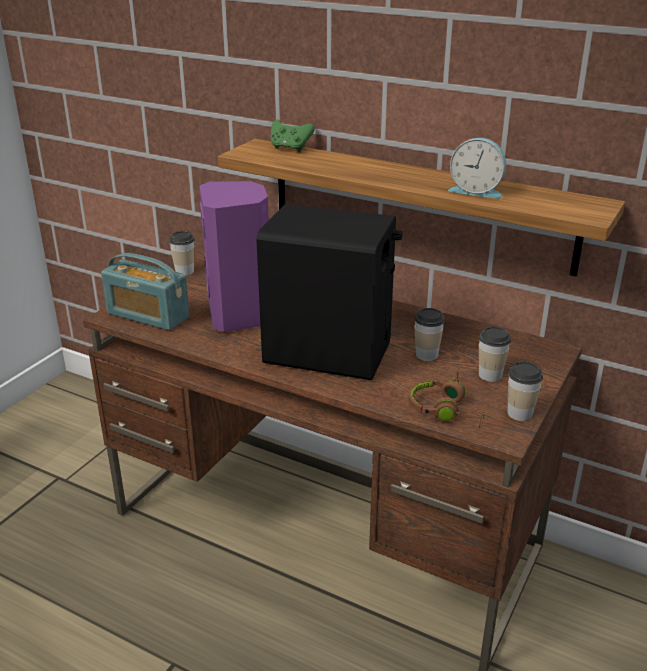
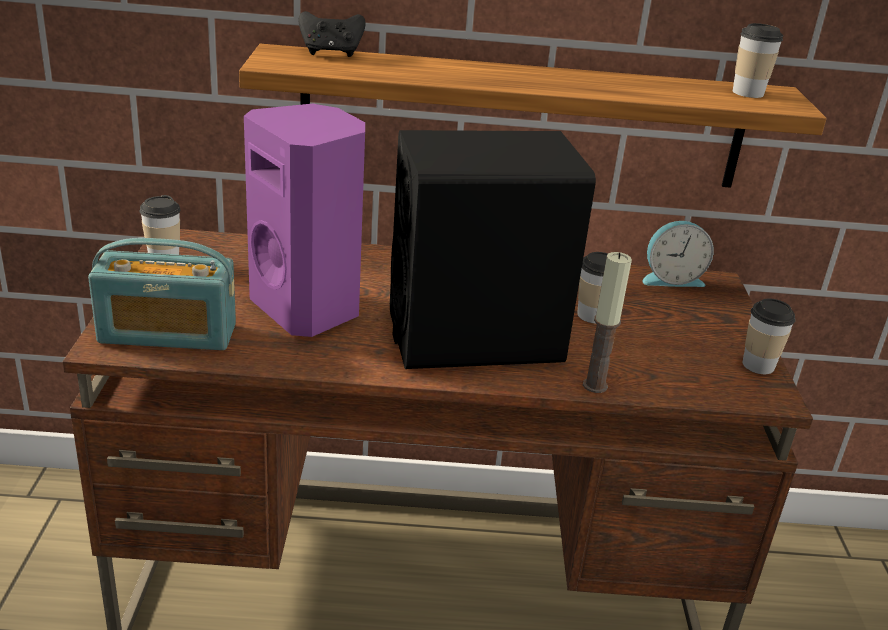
camera: 30 degrees left, 0 degrees up
(290, 148) = (331, 53): green game controller -> black game controller
(378, 399) = (595, 385): none -> candle
(446, 411) = (683, 382): brown headphones -> none
(476, 191) = (636, 89): alarm clock -> alarm clock (671, 279)
(490, 375) = (683, 326): cup -> cup (748, 93)

